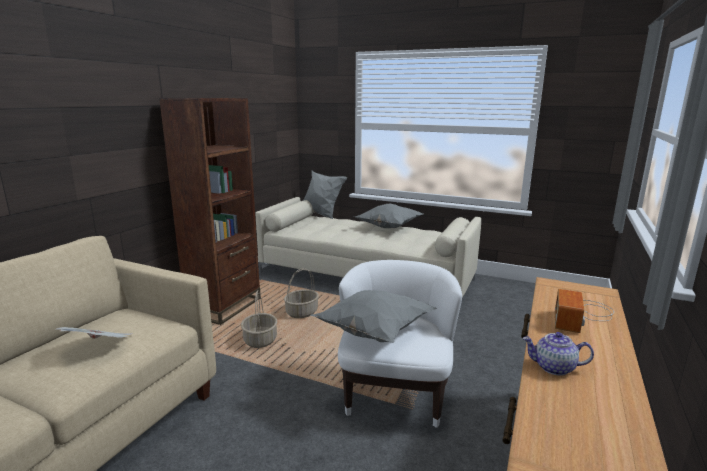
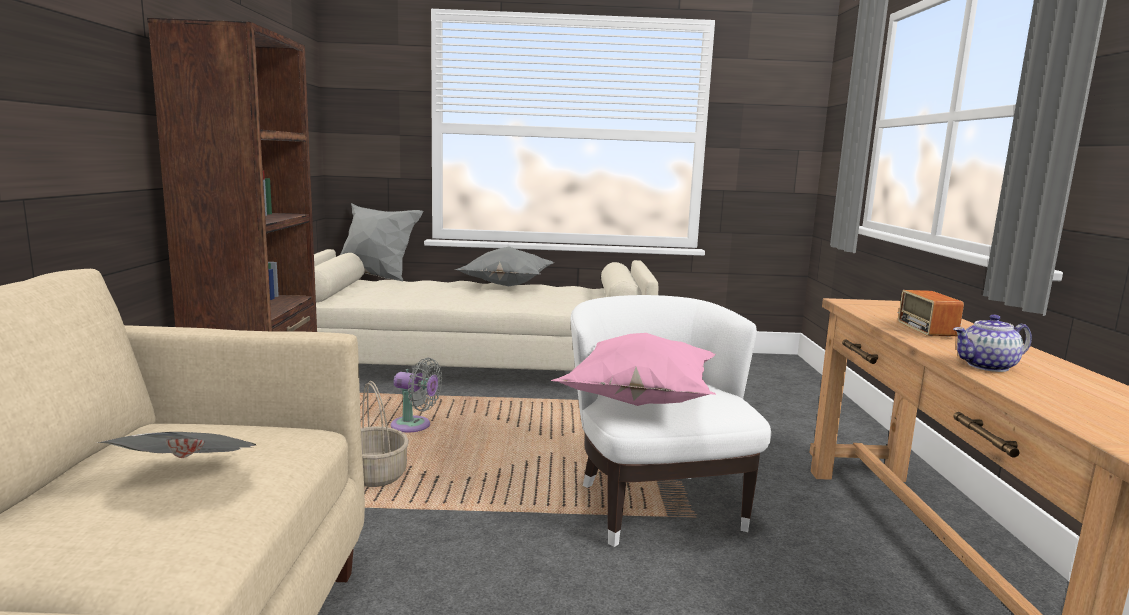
camera: 25 degrees left, 5 degrees down
(302, 312) = (414, 426): basket -> grey fan
(373, 332) = (637, 401): grey pillow -> pink pillow

